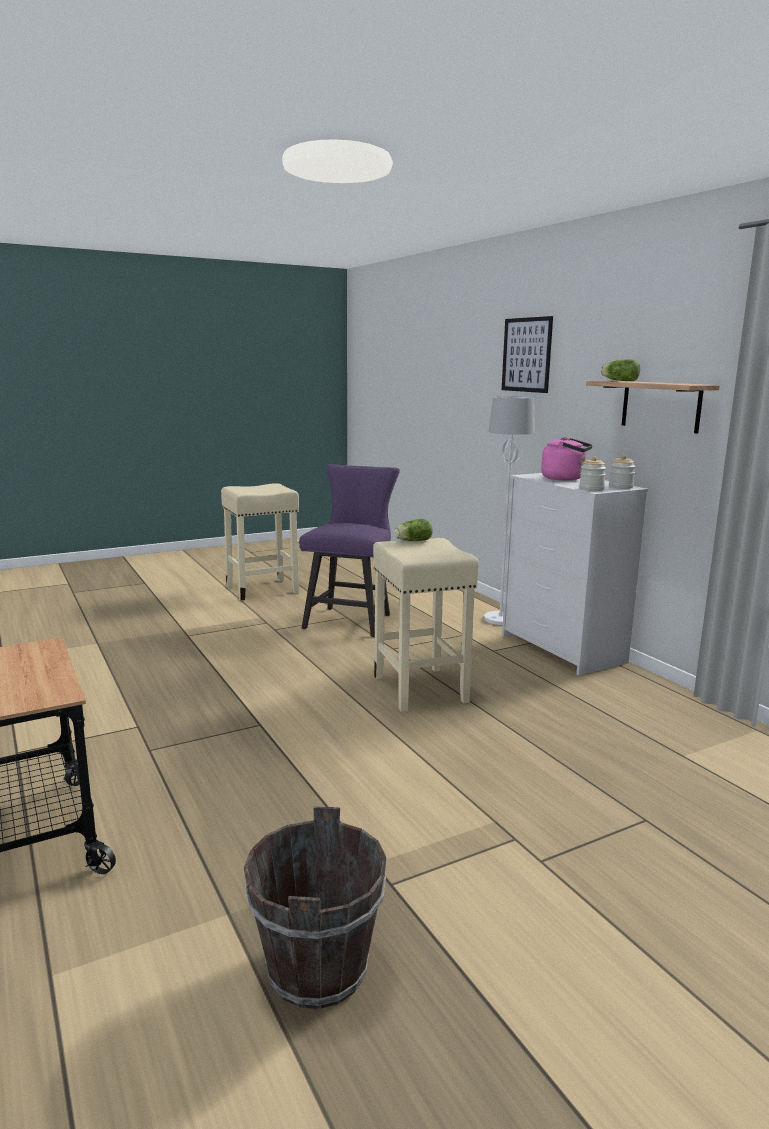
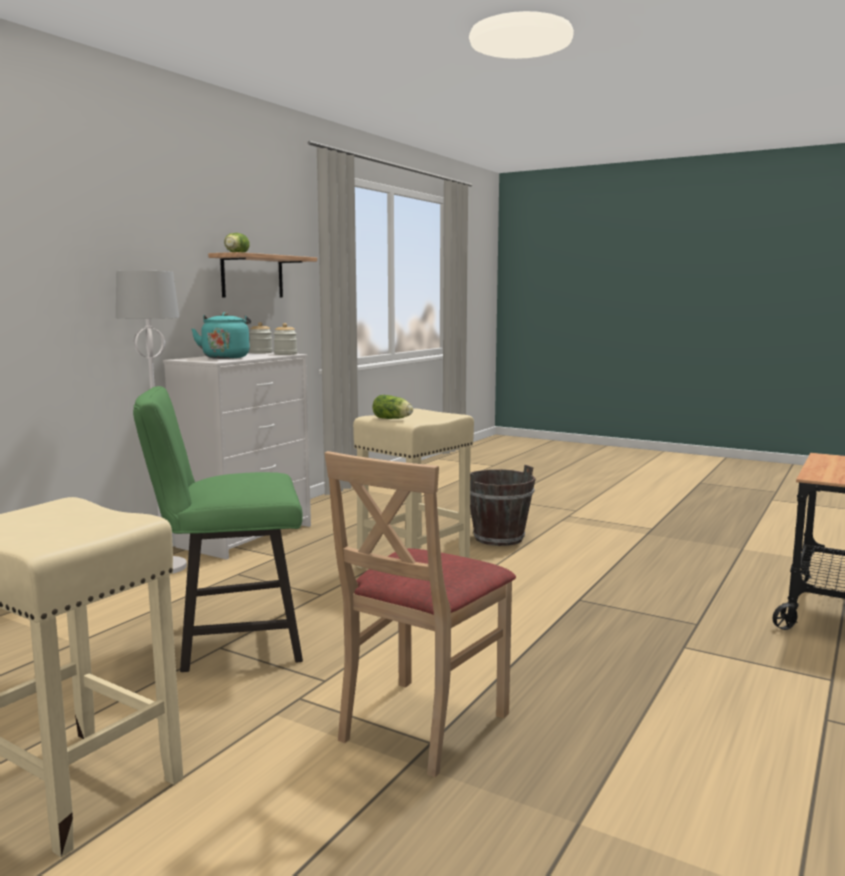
camera: 120 degrees left, 5 degrees down
(203, 637) = (422, 724): none -> beige chair
(316, 969) = (723, 528): brown bucket -> brown bucket (498, 538)
(351, 619) = (229, 641): purple chair -> green chair
(526, 355) = (80, 214): picture -> none
(565, 479) = (226, 357): pink kettle -> turquoise kettle

